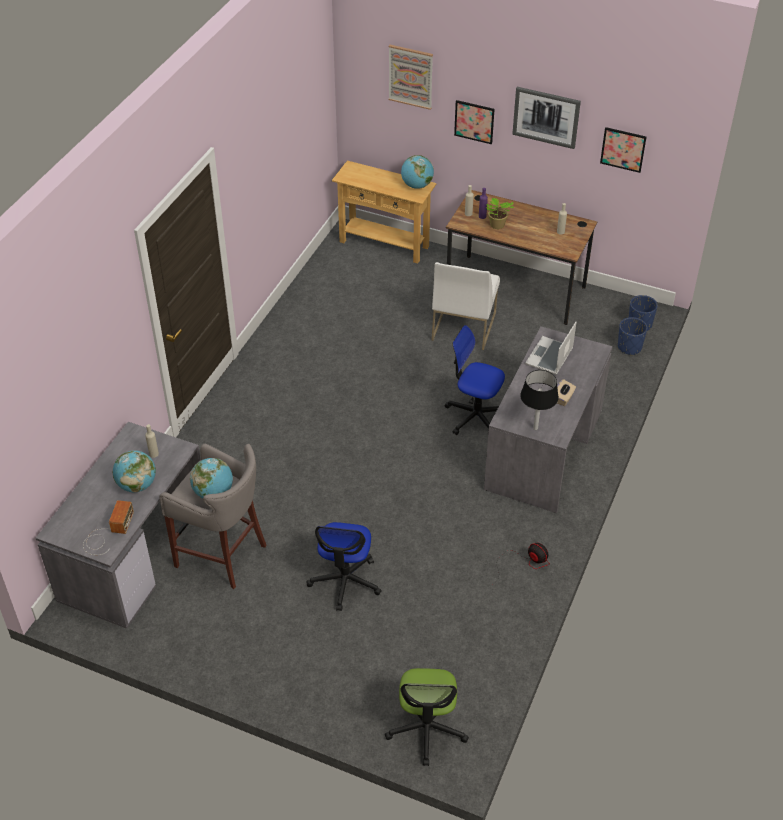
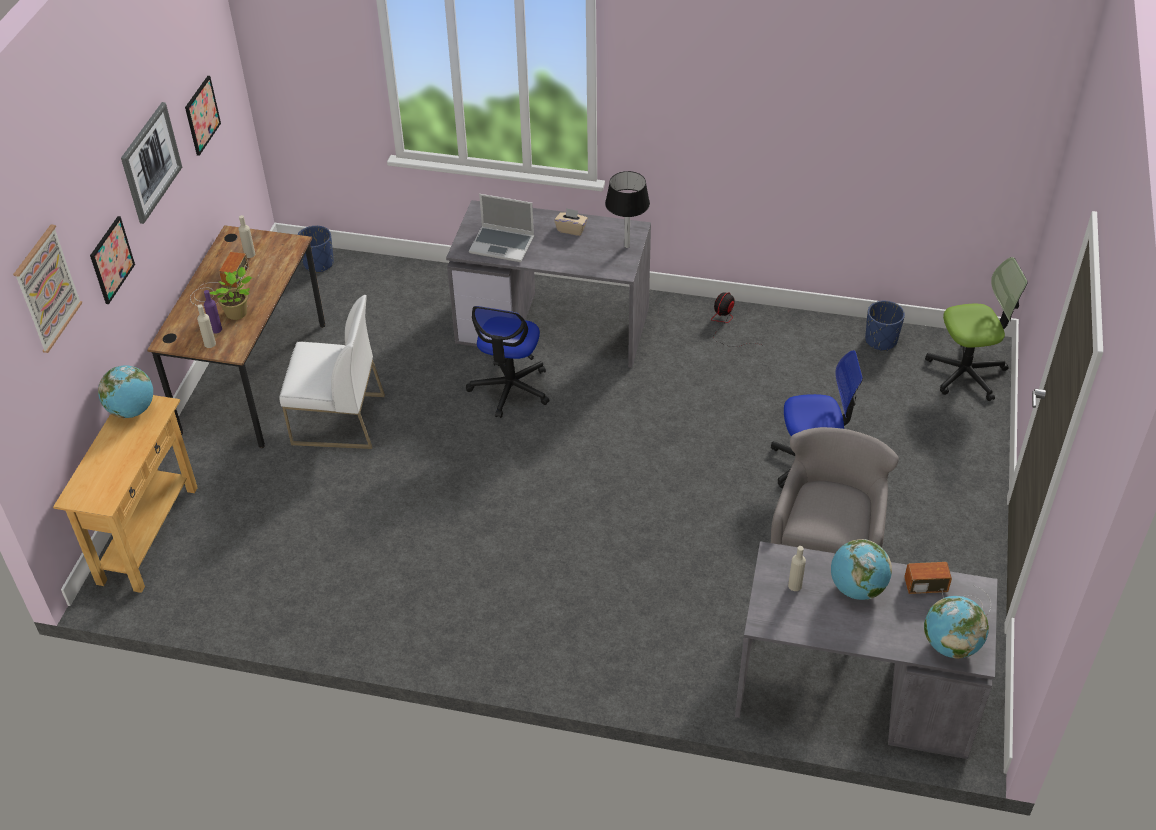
camera: 100 degrees left, 0 degrees up
(213, 493) = (839, 501): globe -> globe (950, 645)
(526, 217) = (218, 287): none -> radio
(629, 347) = (361, 270): blue planter -> blue planter (881, 340)

